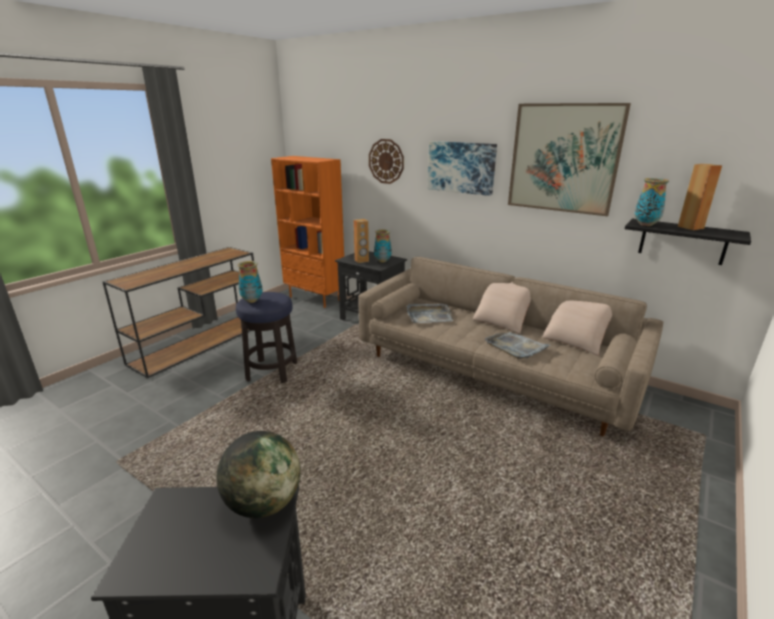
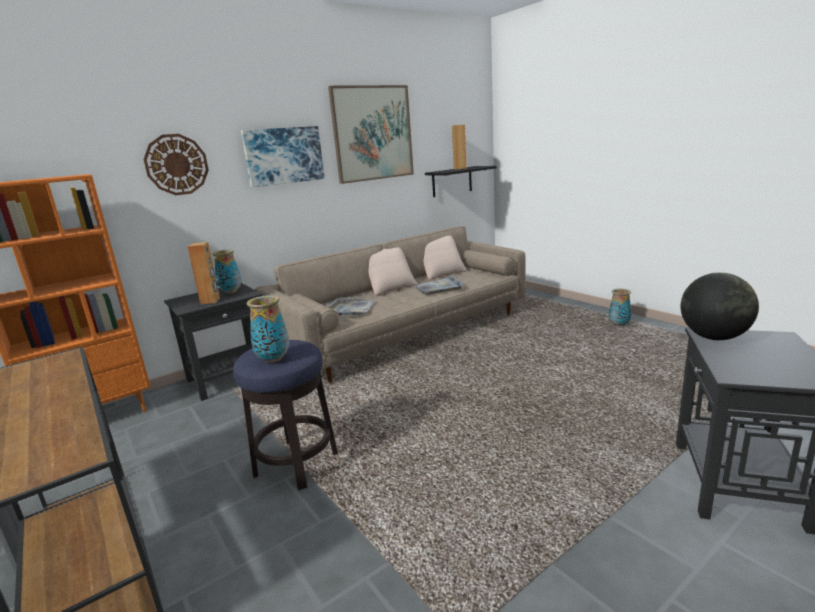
camera: 70 degrees left, 5 degrees down
(645, 225) = (445, 171): vase -> vase (619, 325)

